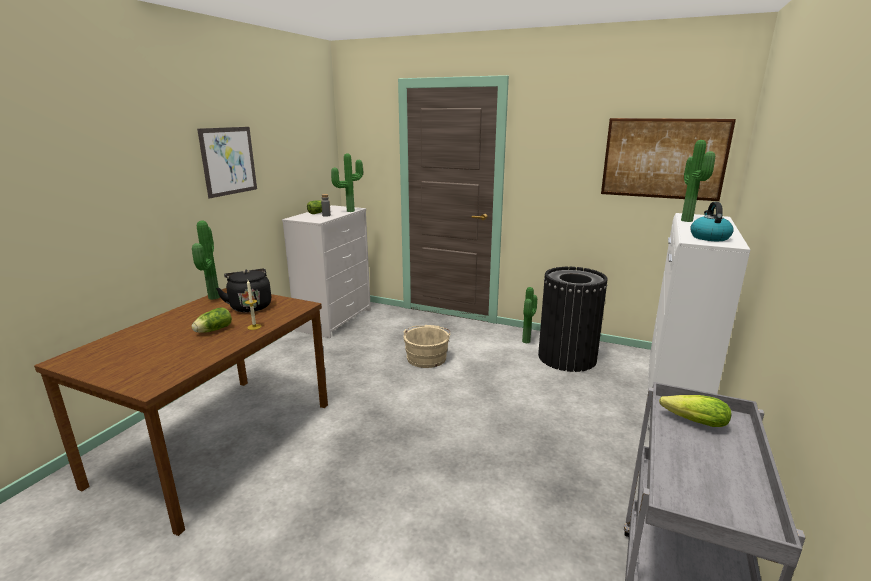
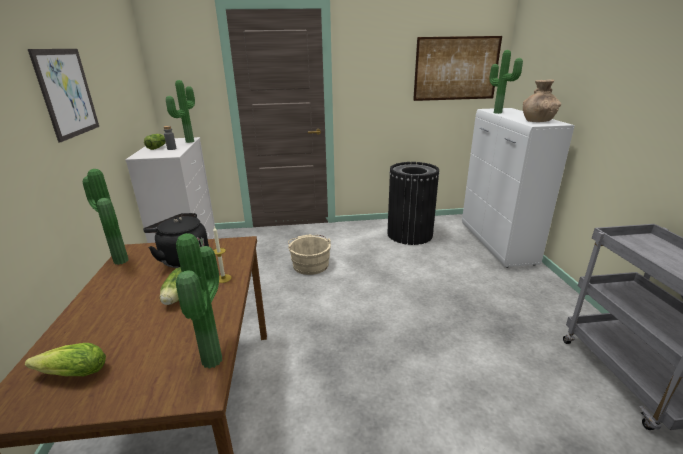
camera: 30 degrees left, 5 degrees up
(527, 341) = (372, 230): potted plant -> potted plant (216, 360)
(690, 421) = (637, 247): lettuce -> lettuce (70, 374)
(709, 237) = (537, 121): kettle -> brown vase

